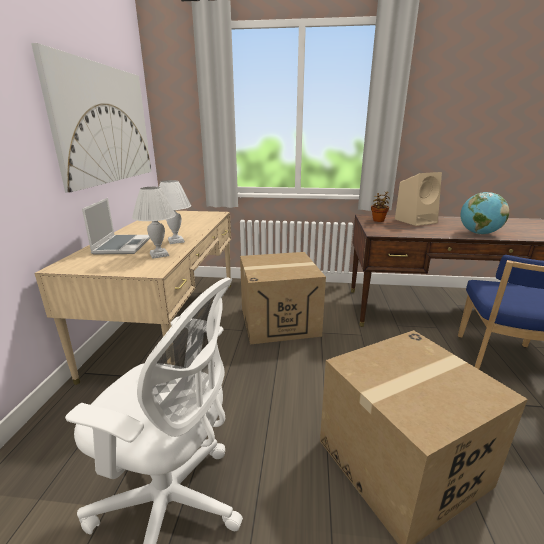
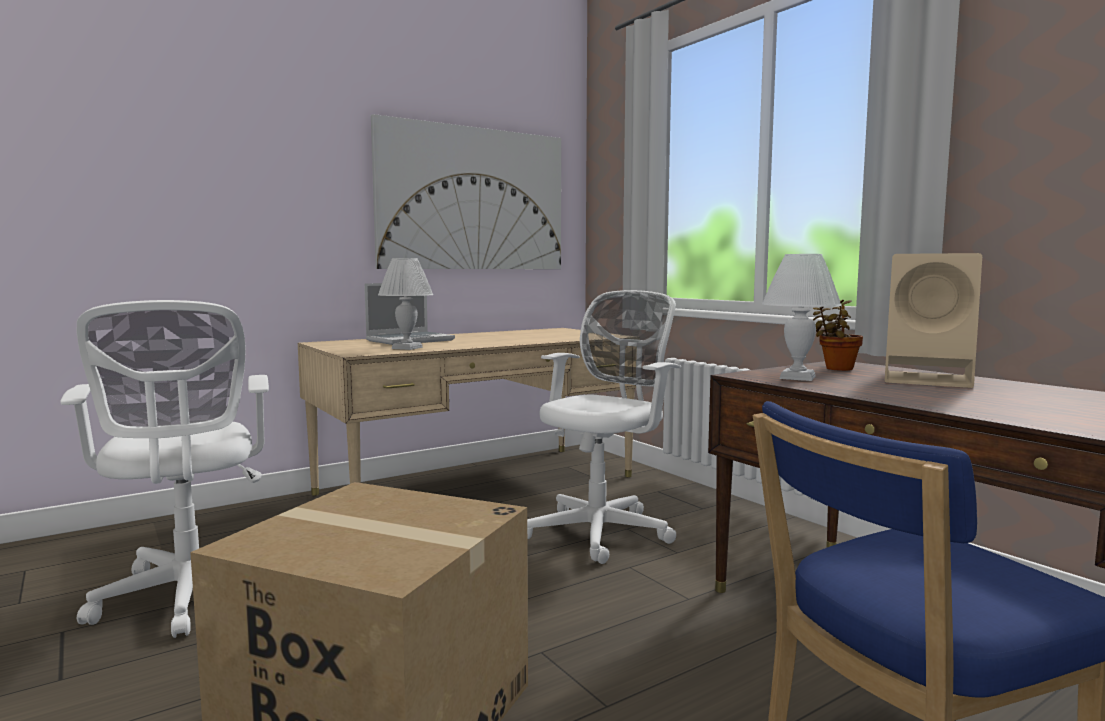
camera: 50 degrees right, 15 degrees down
(176, 241) = (464, 344): white table lamp -> white table lamp (798, 377)
(279, 321) = (601, 532): cardboard box -> white office chair
(478, 233) = (994, 409): globe -> none

